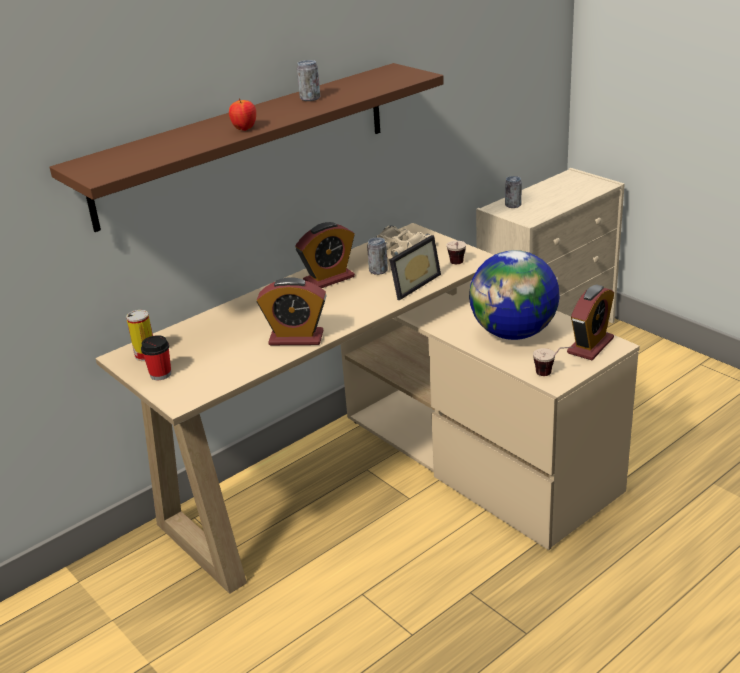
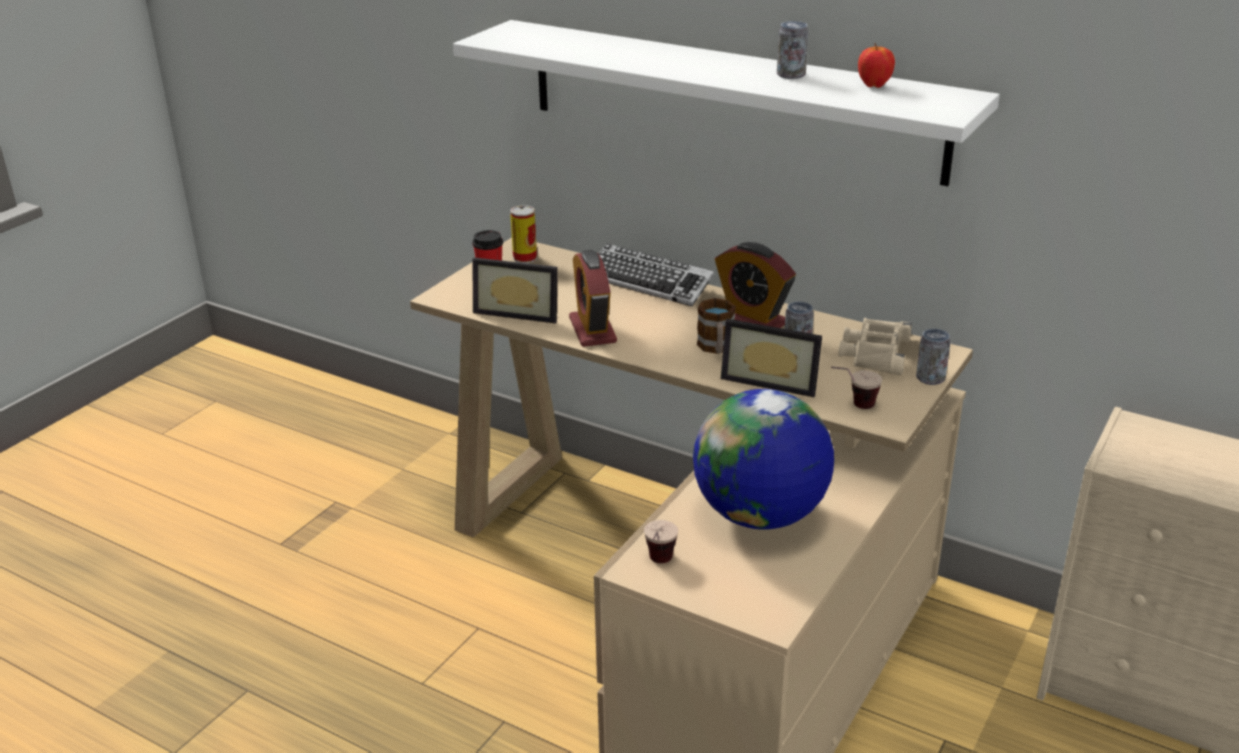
camera: 70 degrees right, 0 degrees up
(239, 308) = (648, 282): none -> keyboard
(240, 366) = (519, 311): none -> picture frame
(244, 129) = (654, 65): apple -> apple (874, 85)
(245, 143) = (730, 99): brown shelf -> white shelf
(357, 296) = (716, 348): none -> mug
(513, 205) = (1164, 439): can -> can (930, 378)
(590, 346) = (759, 594): alarm clock -> none

